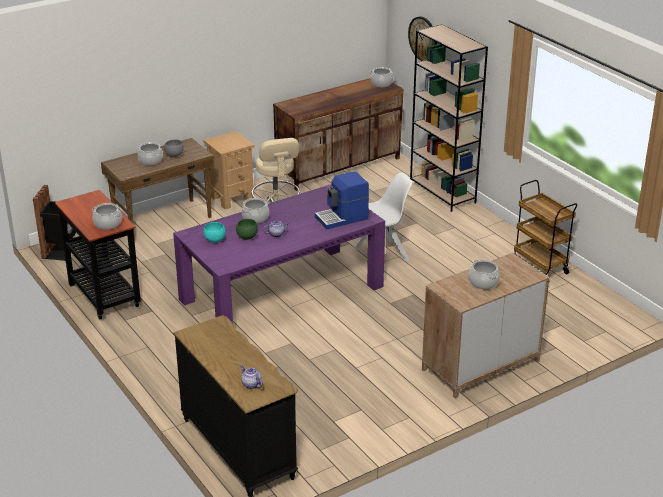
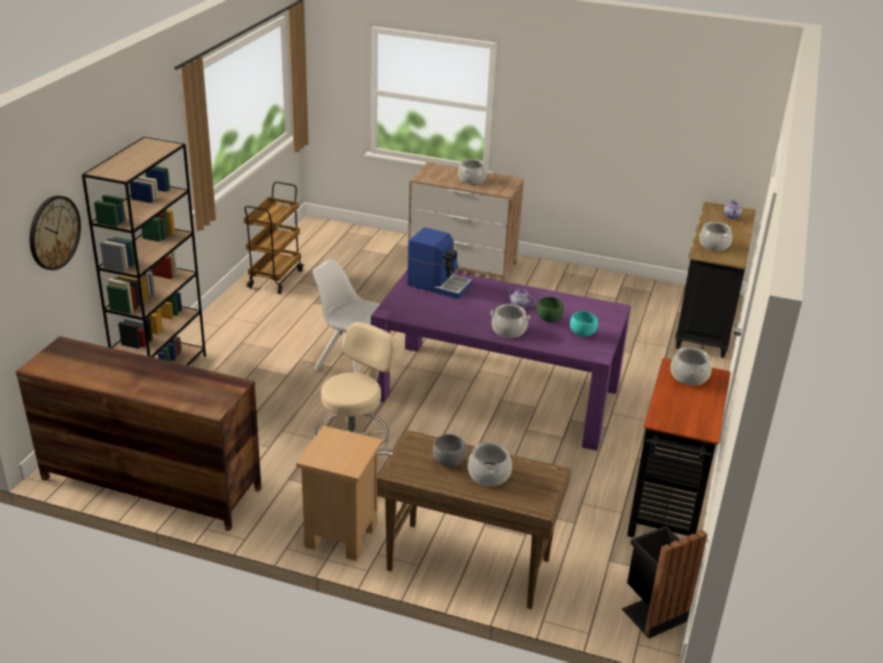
camera: 130 degrees left, 0 degrees up
(381, 83) = (53, 358): cooking pot -> cooking pot (714, 245)

